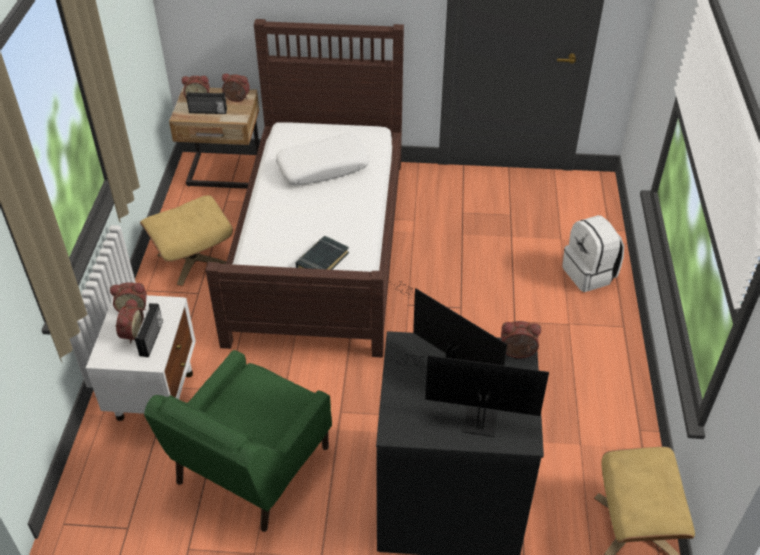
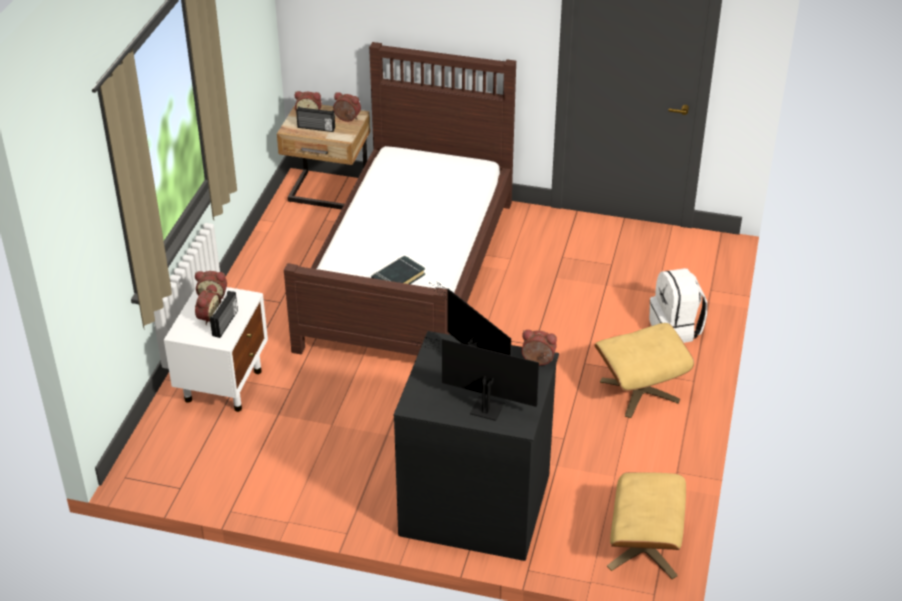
camera: 10 degrees right, 5 degrees down
(193, 259) = (281, 271): beige ottoman -> beige ottoman (639, 390)
(251, 467) = (299, 455): green armchair -> none
(323, 167) = (420, 193): white pillow -> none

